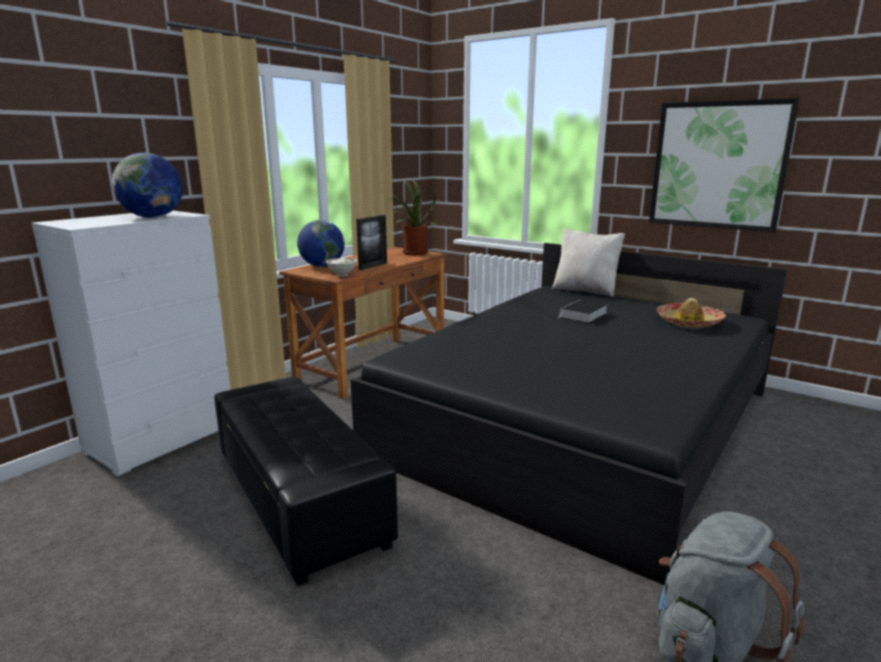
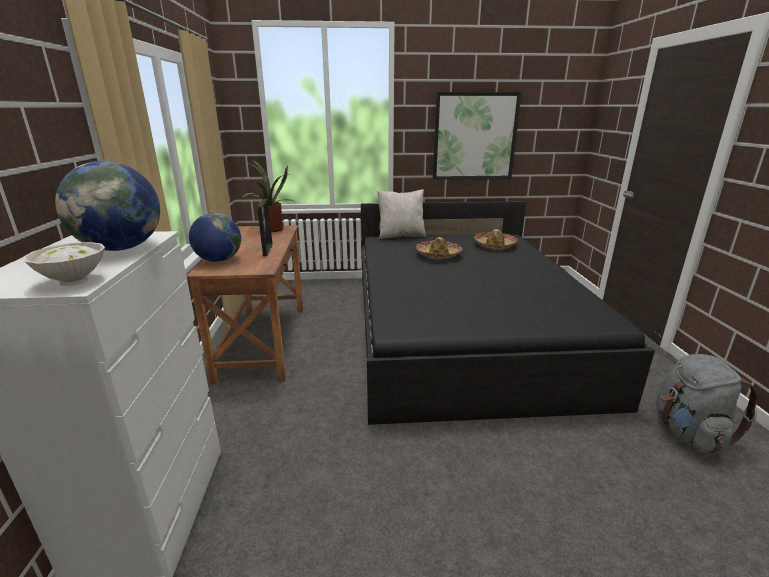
camera: 40 degrees left, 5 degrees up
(298, 498) = (384, 485): black ottoman -> none
(342, 275) = (263, 265): white bowl -> white bowl (75, 281)
(583, 314) = (438, 254): book -> hat

